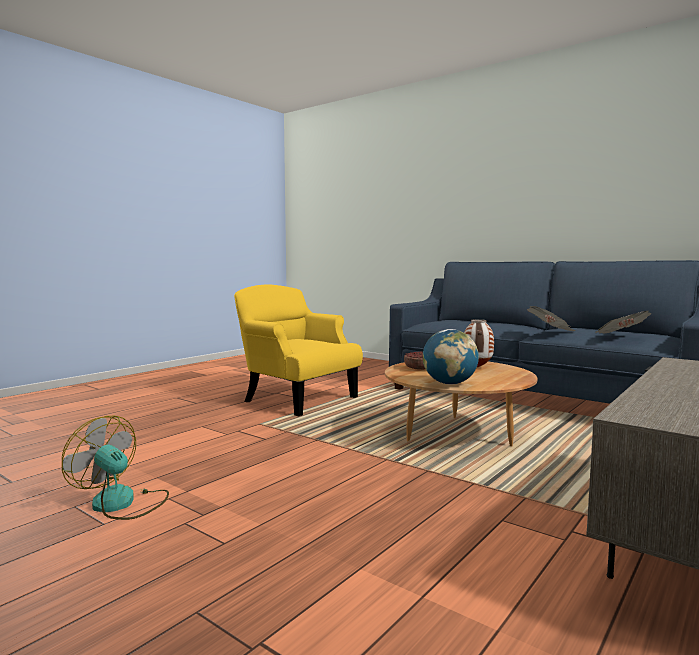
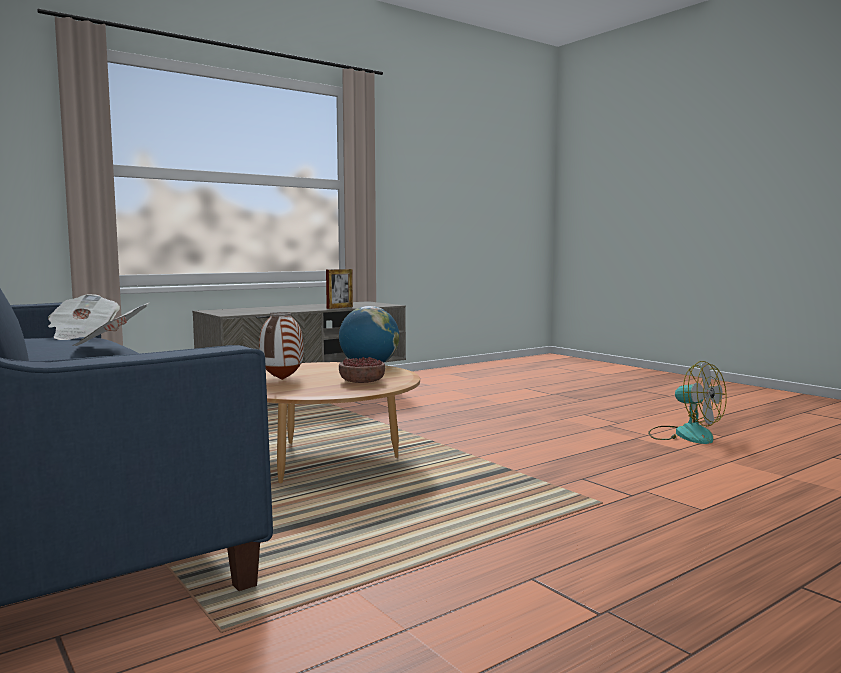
camera: 165 degrees left, 0 degrees up
(297, 399) = (537, 570): yellow armchair -> none
(653, 392) = (339, 307): none -> picture frame

